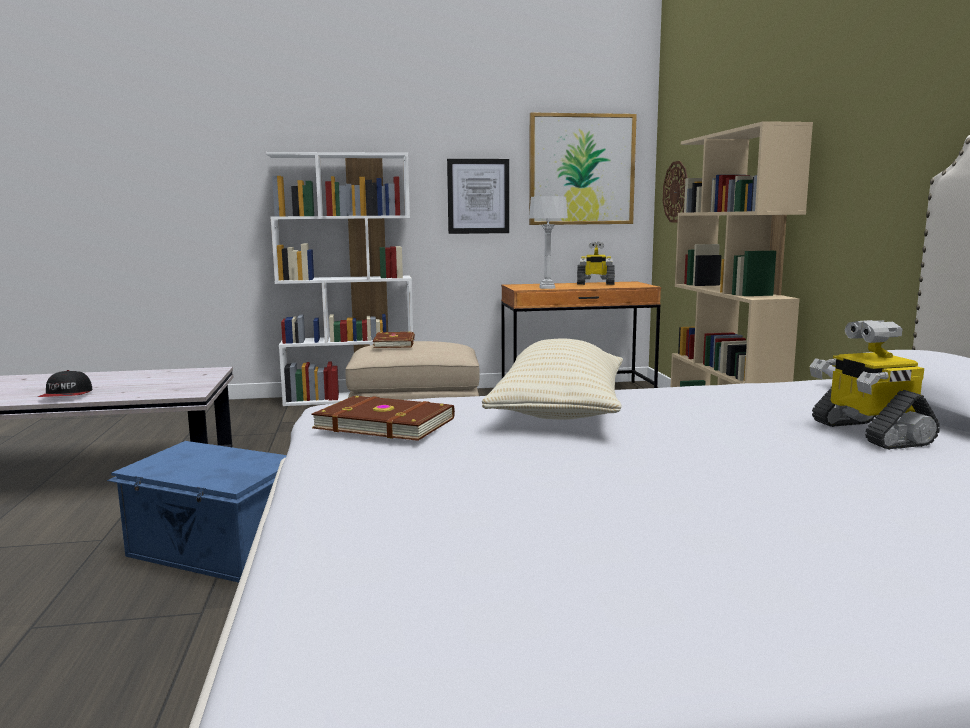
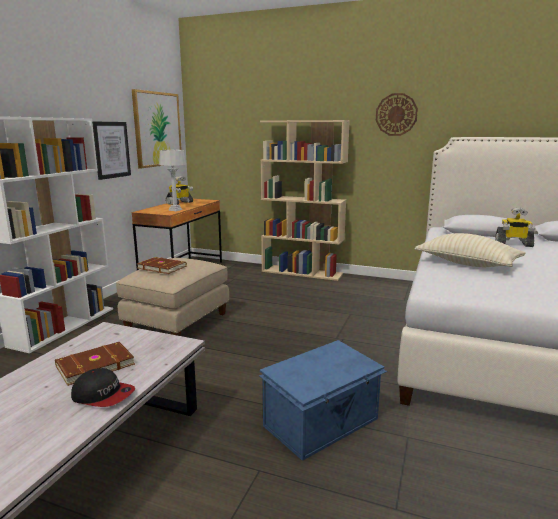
camera: 60 degrees left, 5 degrees up
(385, 423) = (484, 287): brown book -> brown book (94, 365)
(676, 192) = (215, 144): wall clock -> wall clock (396, 114)

